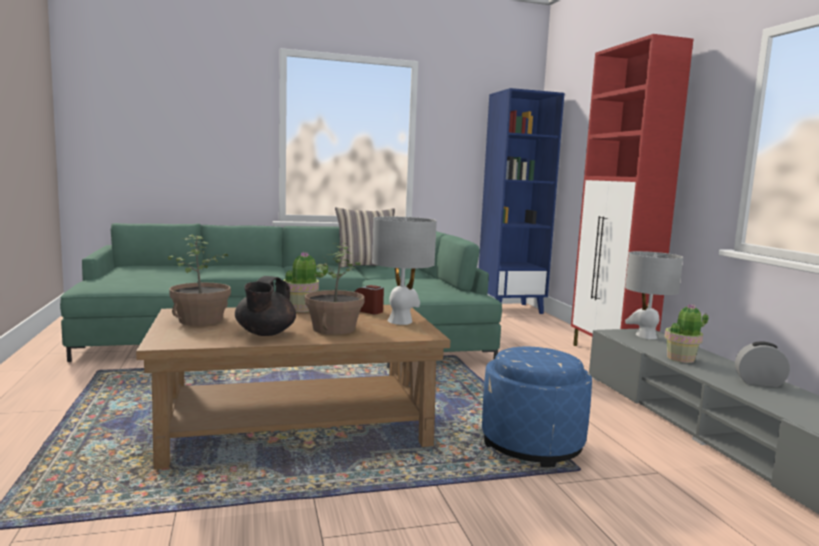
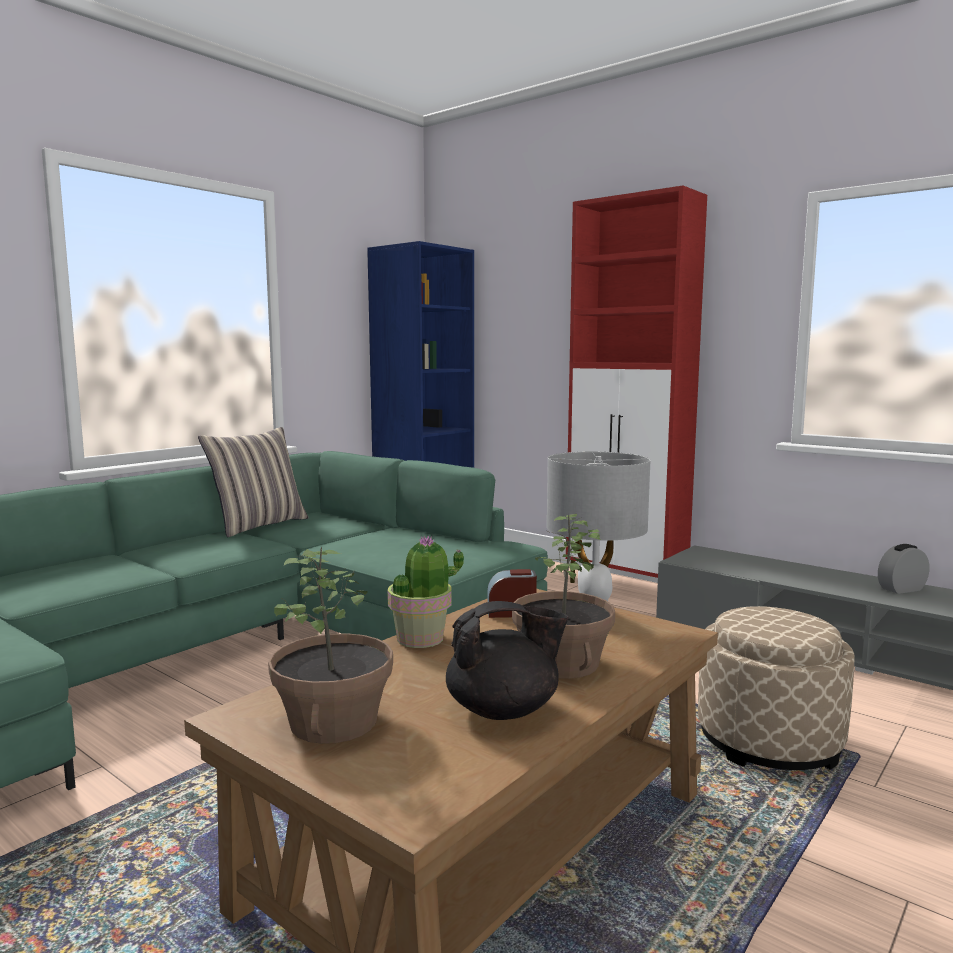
camera: 35 degrees left, 0 degrees up
(265, 333) = (504, 710): black teapot -> black teapot turned 75 degrees counterclockwise
(532, 445) = (769, 741): blue ottoman -> beige ottoman
(646, 336) = (715, 557): grey table lamp -> none
(681, 359) = (800, 579): potted plant -> none

